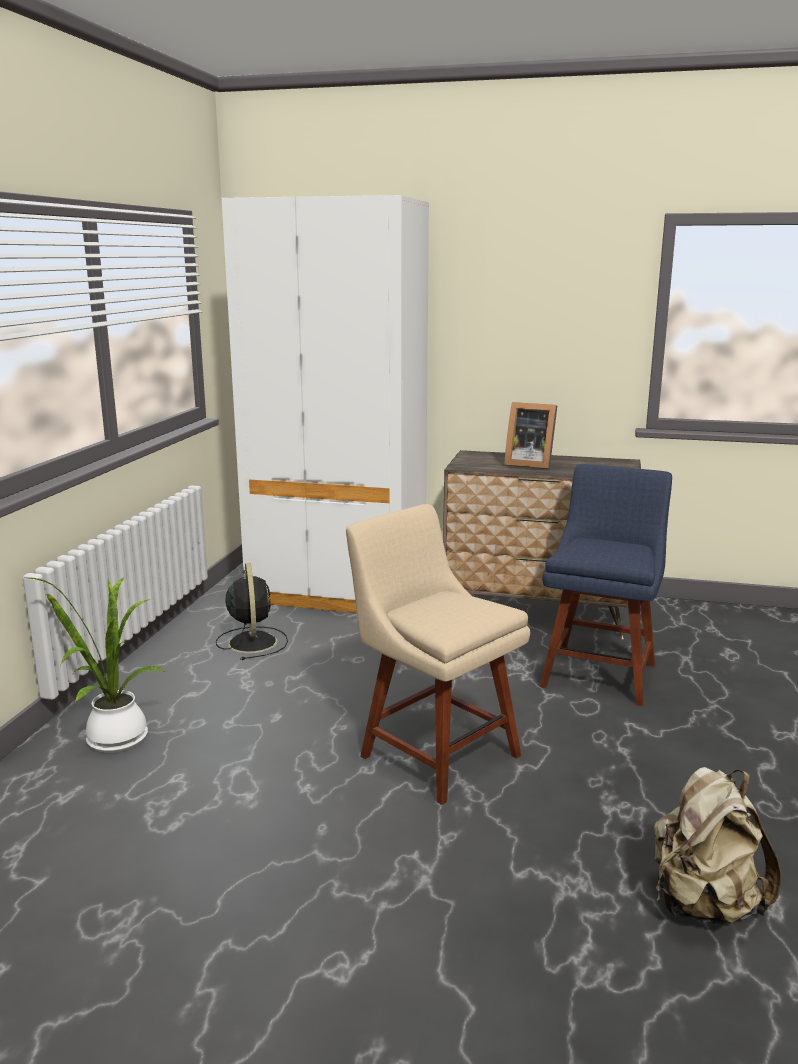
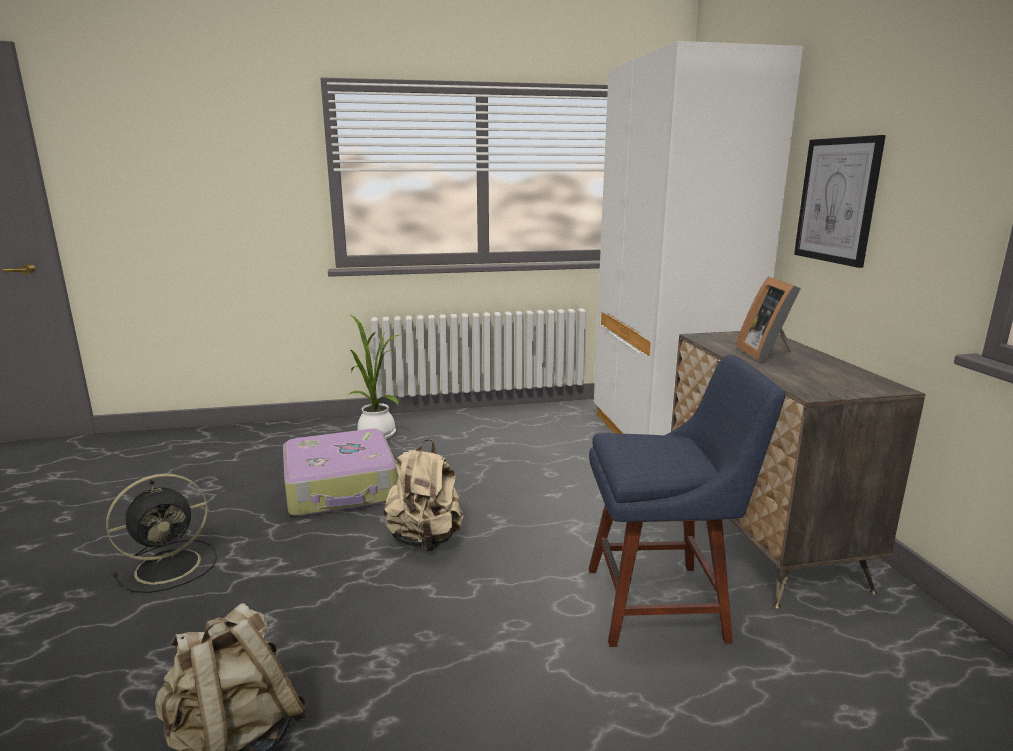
camera: 65 degrees right, 0 degrees up
(252, 641) = (536, 432): black fan -> black fan (171, 565)
(257, 789) = (342, 487): none -> suitcase
(434, 752) = (426, 540): beige chair -> beige backpack
(491, 334) = (837, 200): none -> picture

